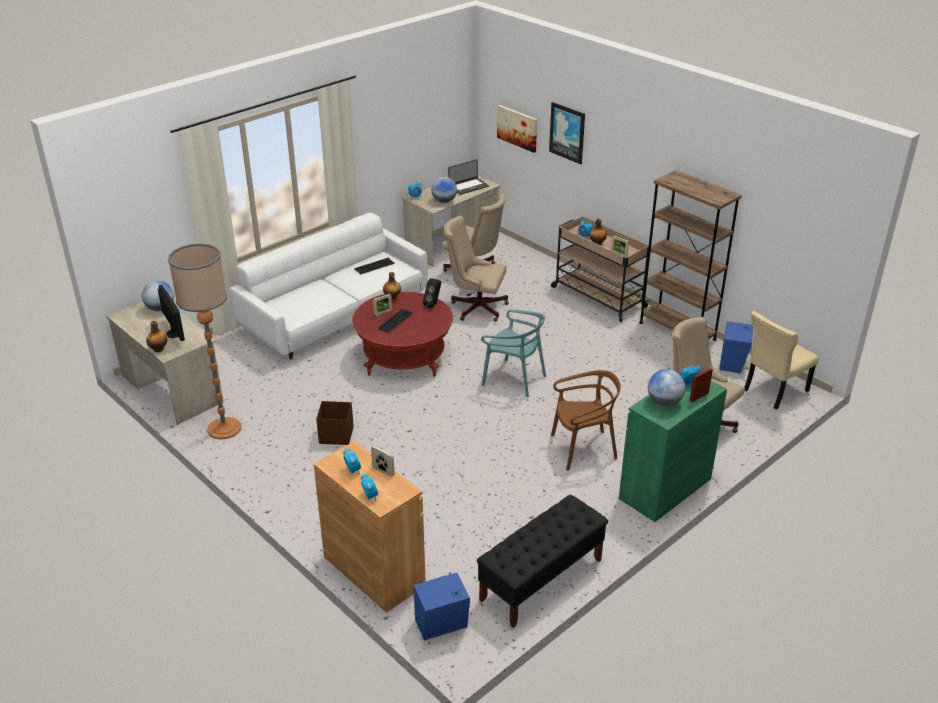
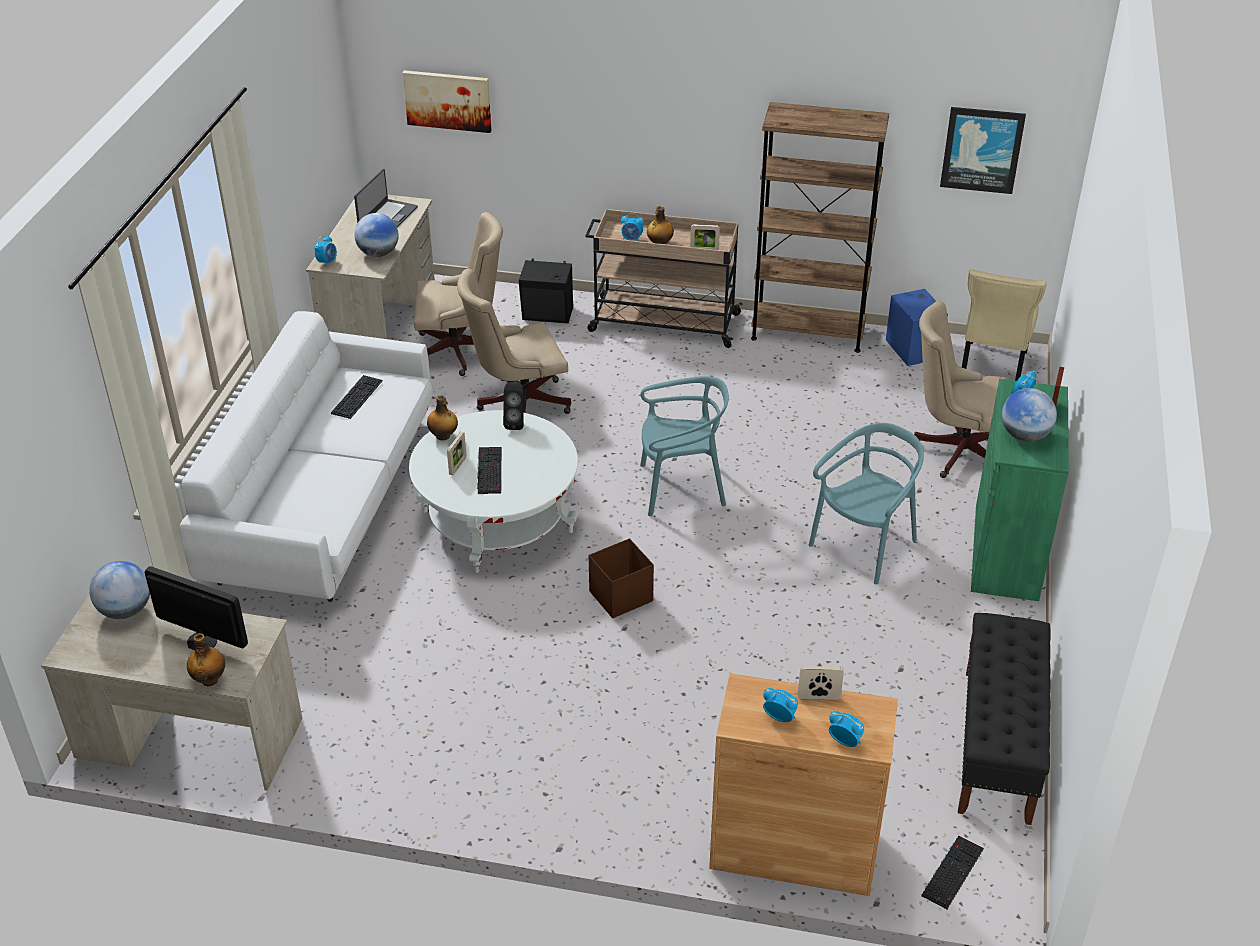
camera: 35 degrees left, 5 degrees up
(224, 428) = (350, 758): floor lamp -> none
(336, 435) = (530, 685): brown storage box -> brown storage box (620, 596)
(404, 356) = (497, 520): red coffee table -> white coffee table
(442, 625) = (952, 871): blue speaker -> keyboard
(539, 272) = (548, 315): none -> black speaker
(567, 132) = (553, 87): picture -> picture (982, 149)
(583, 449) = (865, 546): brown chair -> turquoise chair

